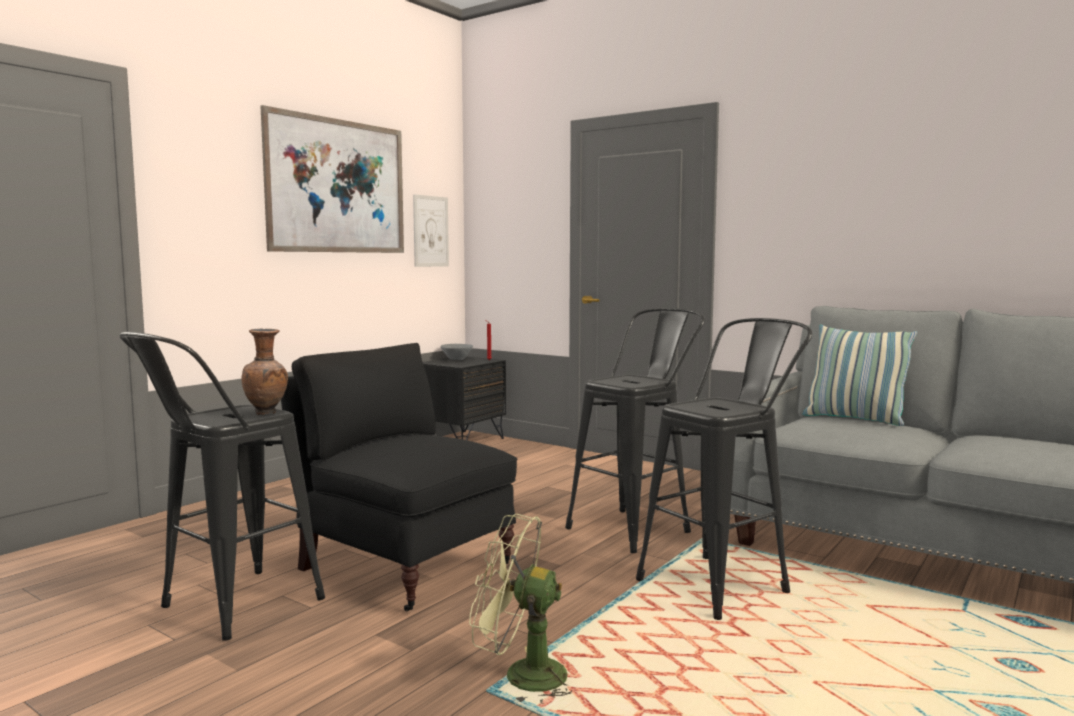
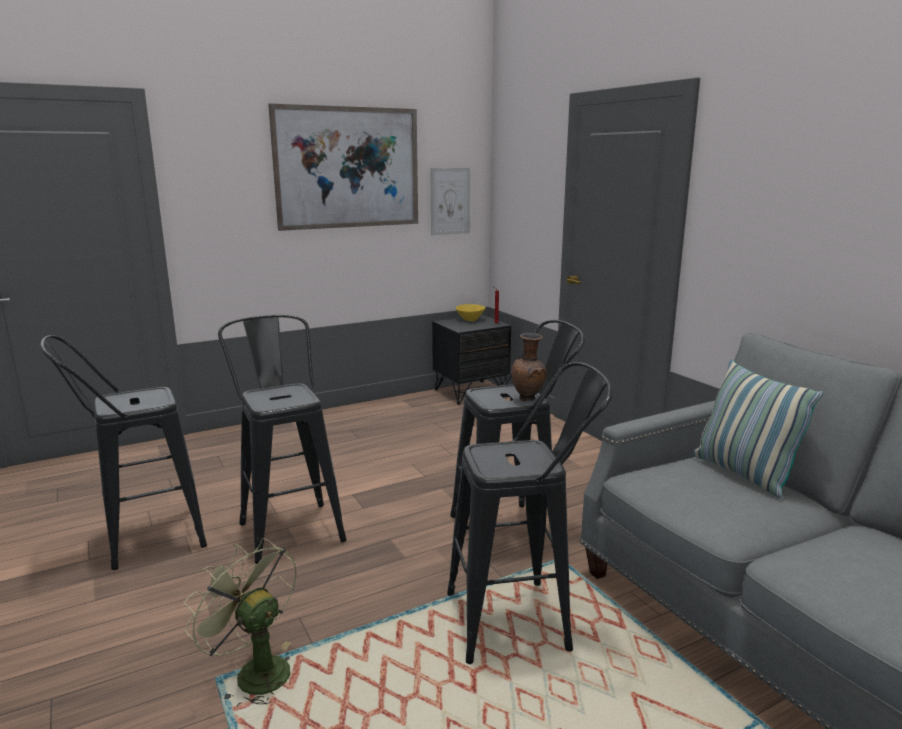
camera: 25 degrees right, 10 degrees up
(267, 413) = (156, 402): brown vase -> brown vase (528, 399)
(403, 565) = (289, 526): black armchair -> black stool
(457, 359) = (470, 320): grey bowl -> yellow bowl

